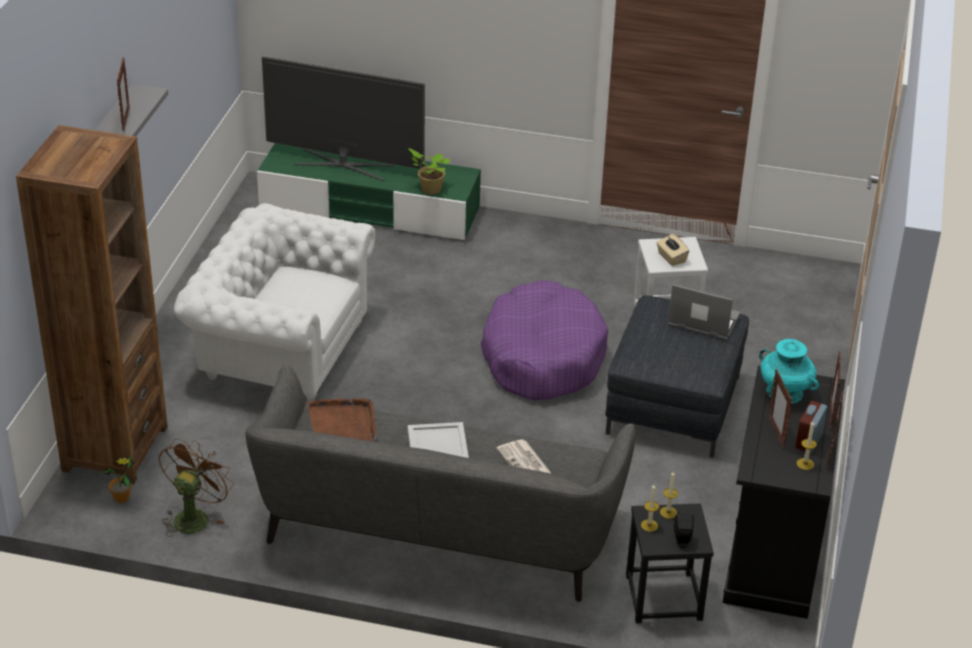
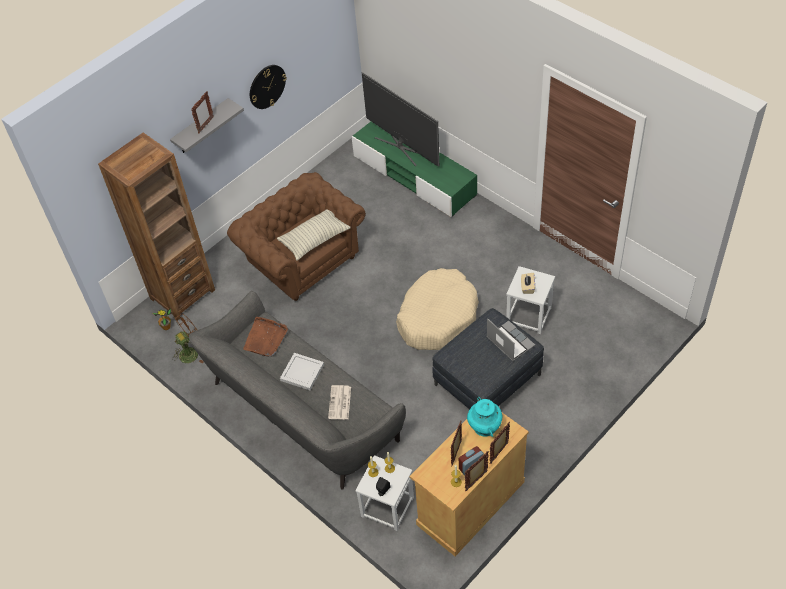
camera: 35 degrees right, 15 degrees up
(164, 73) = (267, 86): none -> wall clock
(279, 349) = (302, 259): white armchair -> brown armchair
(316, 291) = (314, 239): none -> pillow
(429, 189) = (436, 181): potted plant -> none
(542, 356) = (437, 317): purple dog bed -> beige dog bed
(663, 597) = (387, 506): black stool -> white stool
(773, 550) = (470, 503): black cabinet -> beige cabinet

